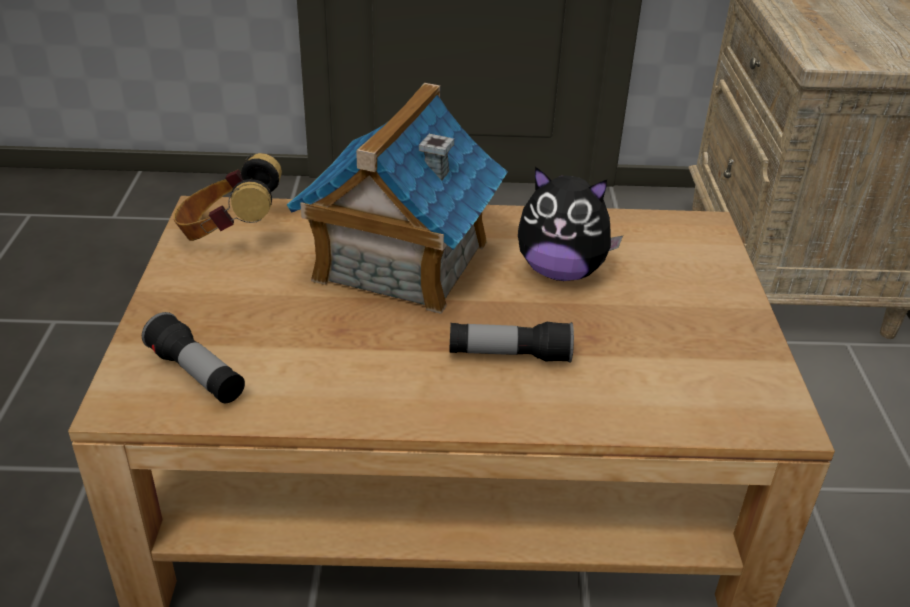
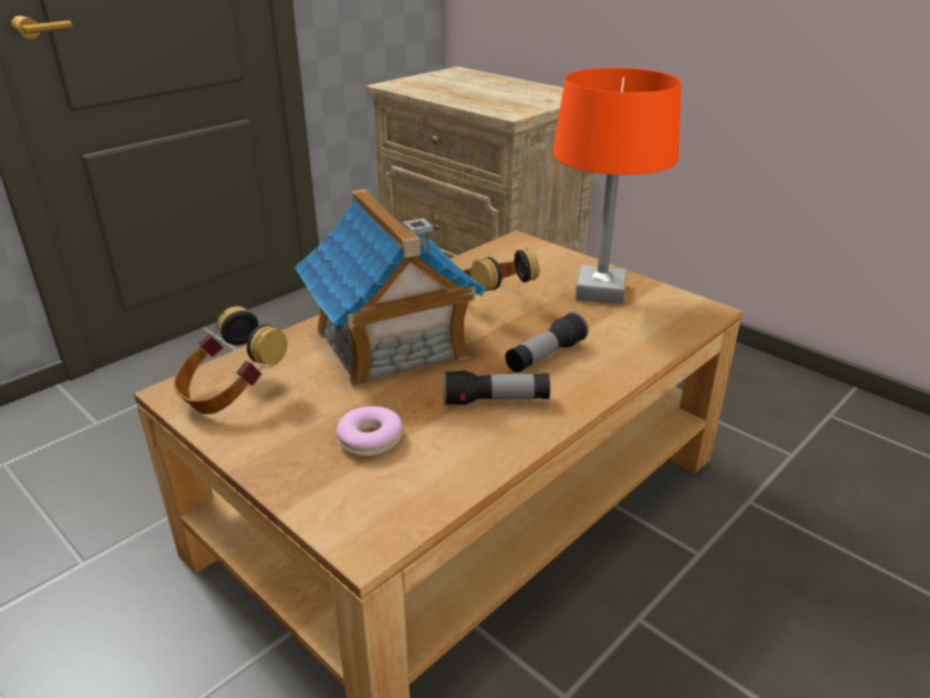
camera: 45 degrees left, 5 degrees down
(196, 374) = (385, 488): flashlight -> flashlight (495, 401)
(251, 330) = (370, 439): none -> donut
(561, 271) = (491, 300): plush toy -> headphones
(693, 326) = (599, 291): none -> orange table lamp

